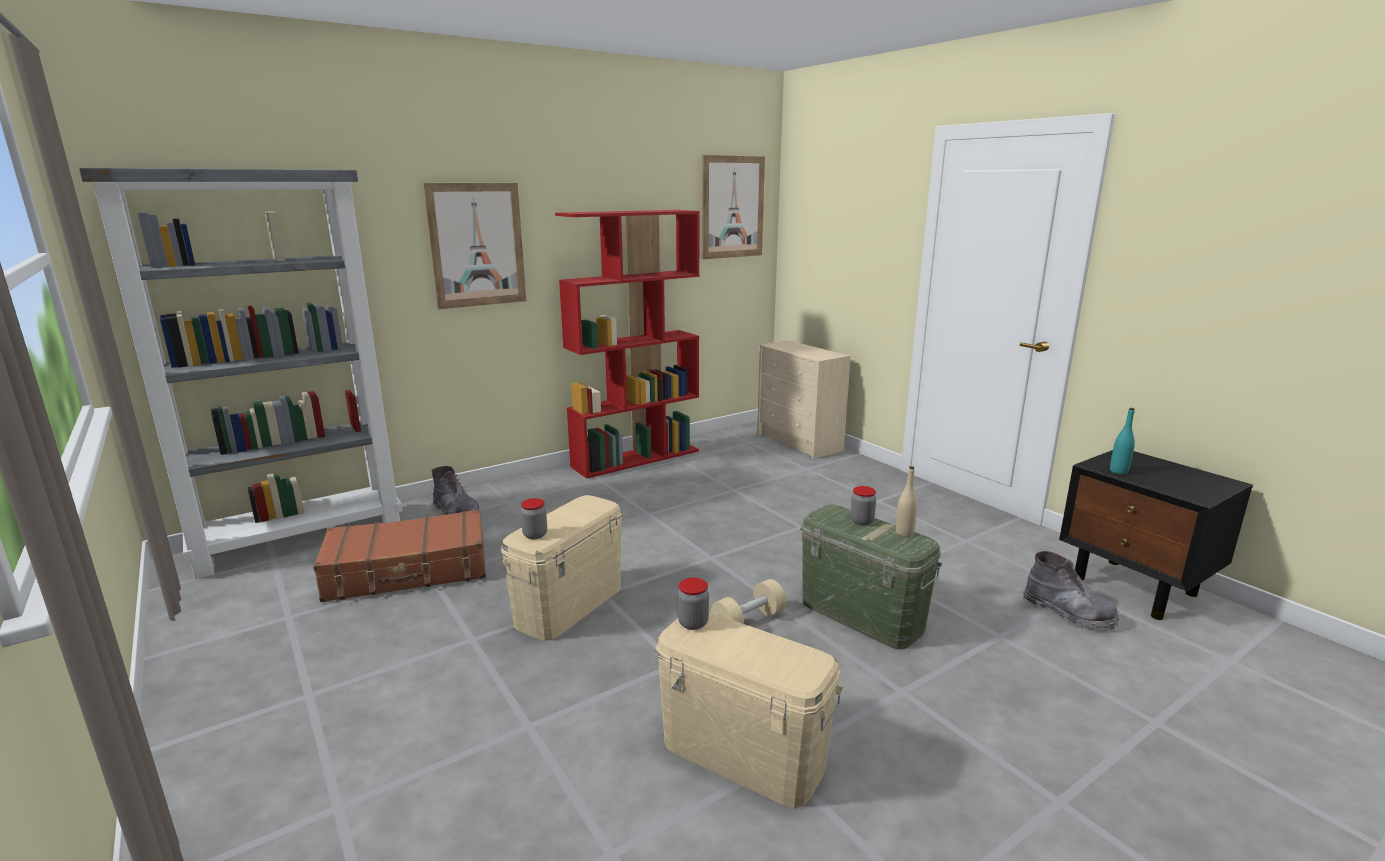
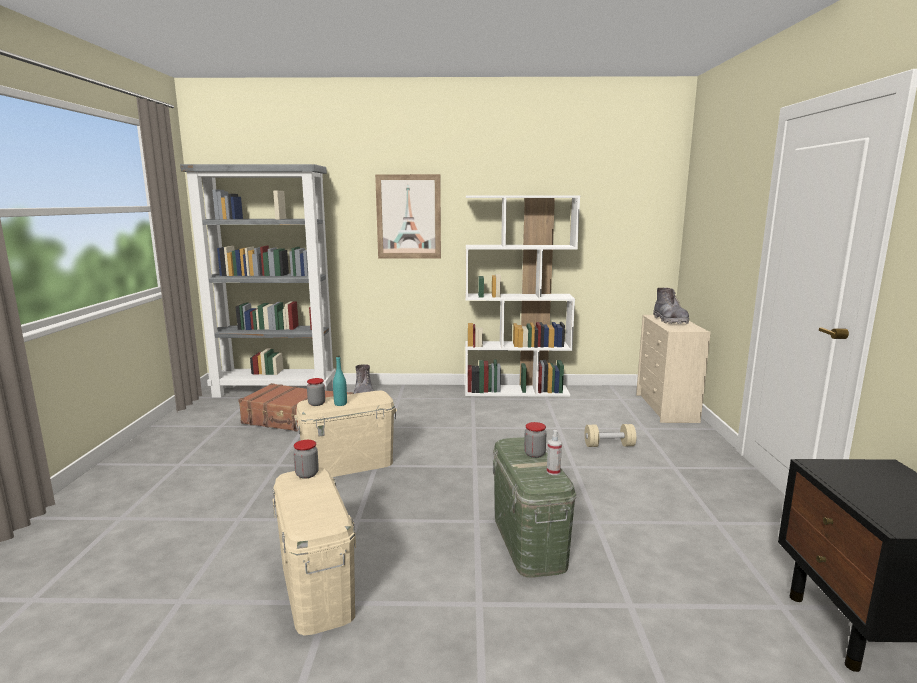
camera: 35 degrees right, 5 degrees down
(636, 458) = (516, 391): red bookcase -> white bookcase
(732, 207) = (633, 195): picture -> none
(748, 621) = (439, 513): beige dumbbell -> beige dumbbell (609, 445)
(904, 533) = (553, 472): beige bottle -> spray bottle
(1068, 613) = (737, 618): grey boot -> grey boot (670, 321)
(1118, 471) = (837, 477): turquoise bottle -> turquoise bottle (340, 404)

